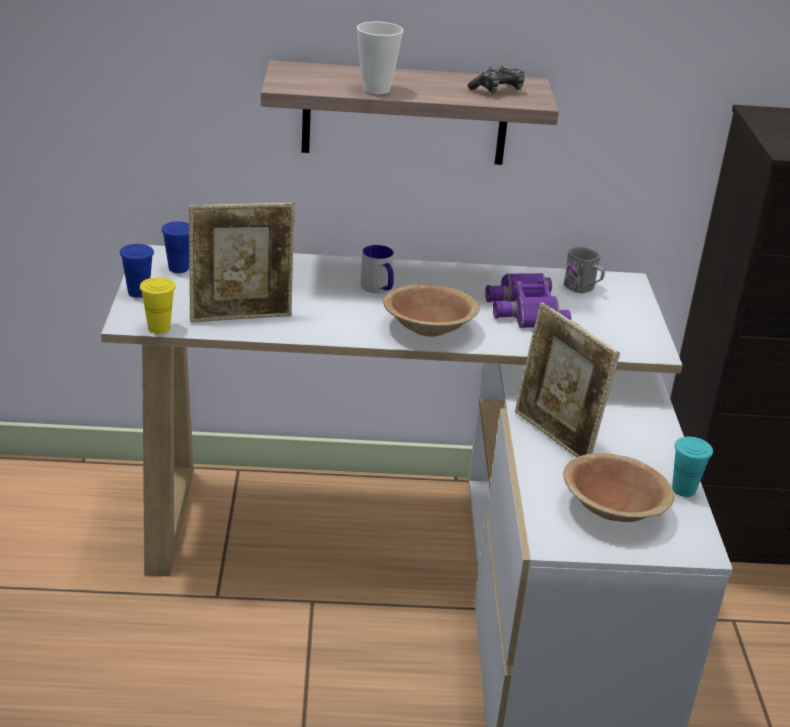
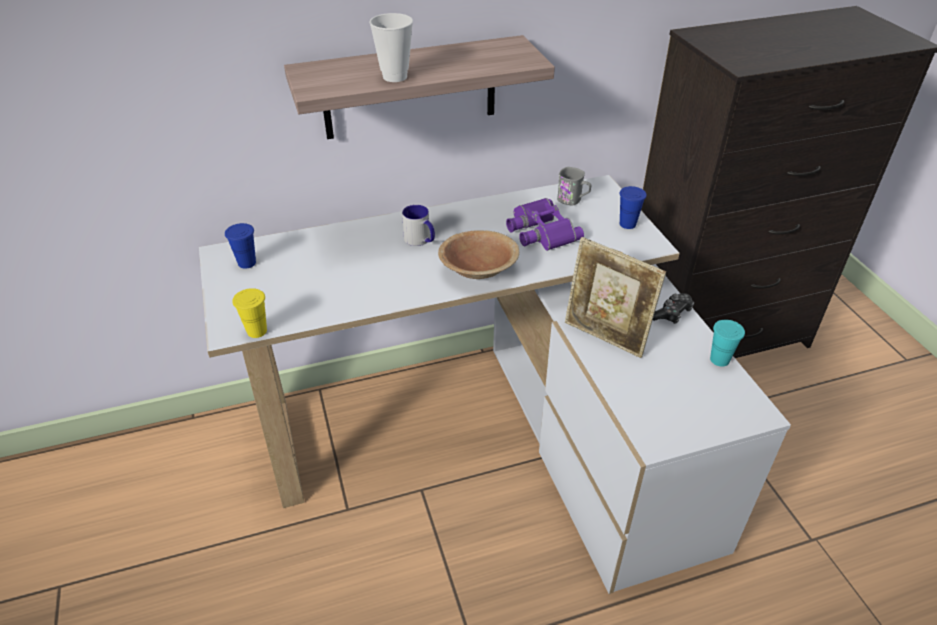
camera: 15 degrees left, 10 degrees up
(138, 292) = (222, 297): blue cup -> blue cup (627, 224)
(241, 316) = (322, 299): picture frame -> none
(498, 90) = (494, 56): game controller -> game controller (672, 314)
(613, 509) = (680, 395): brown bowl -> none

